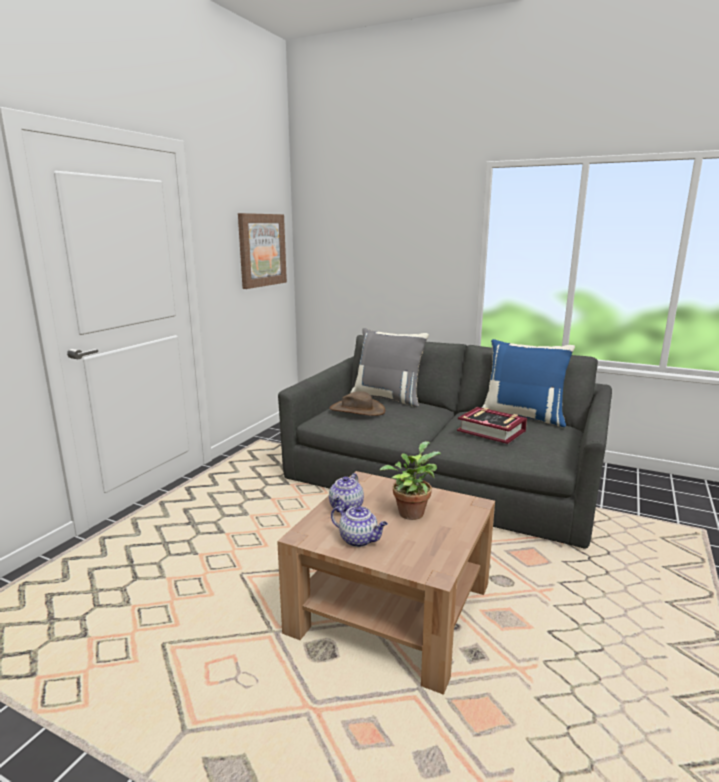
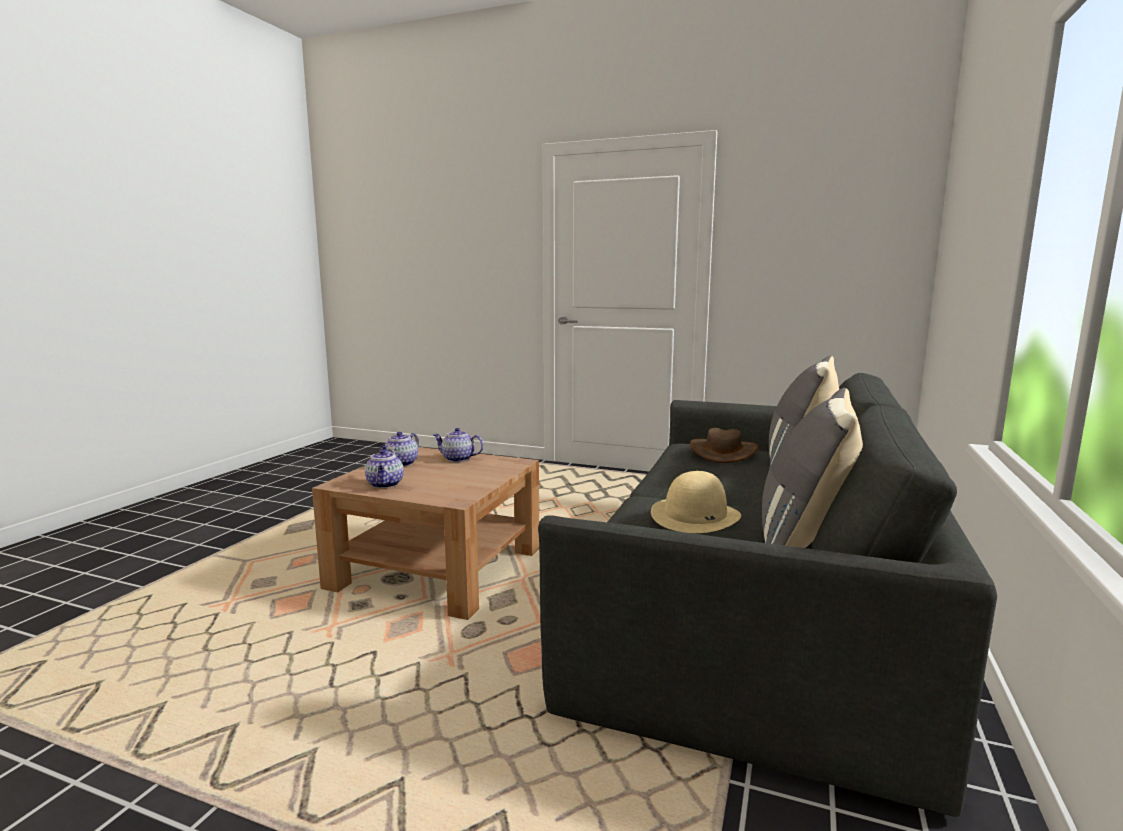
camera: 85 degrees right, 5 degrees down
(261, 250) = (845, 247): picture -> none
(411, 511) = (445, 477): potted plant -> none
(435, 542) = (385, 484): none -> teapot
(491, 431) = (695, 516): book -> beige hat
(523, 416) = (804, 546): blue pillow -> grey pillow

